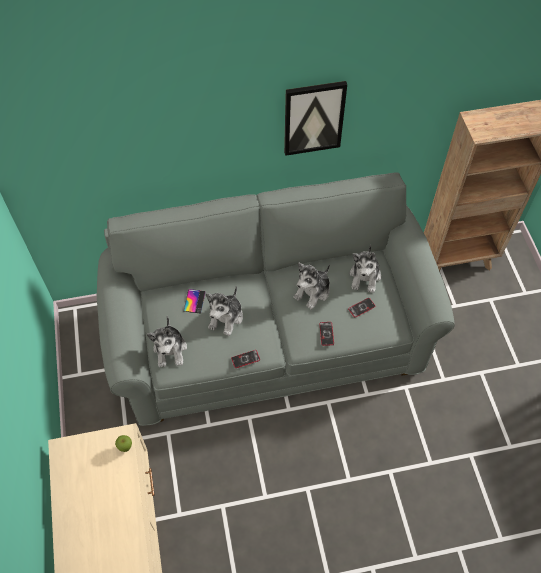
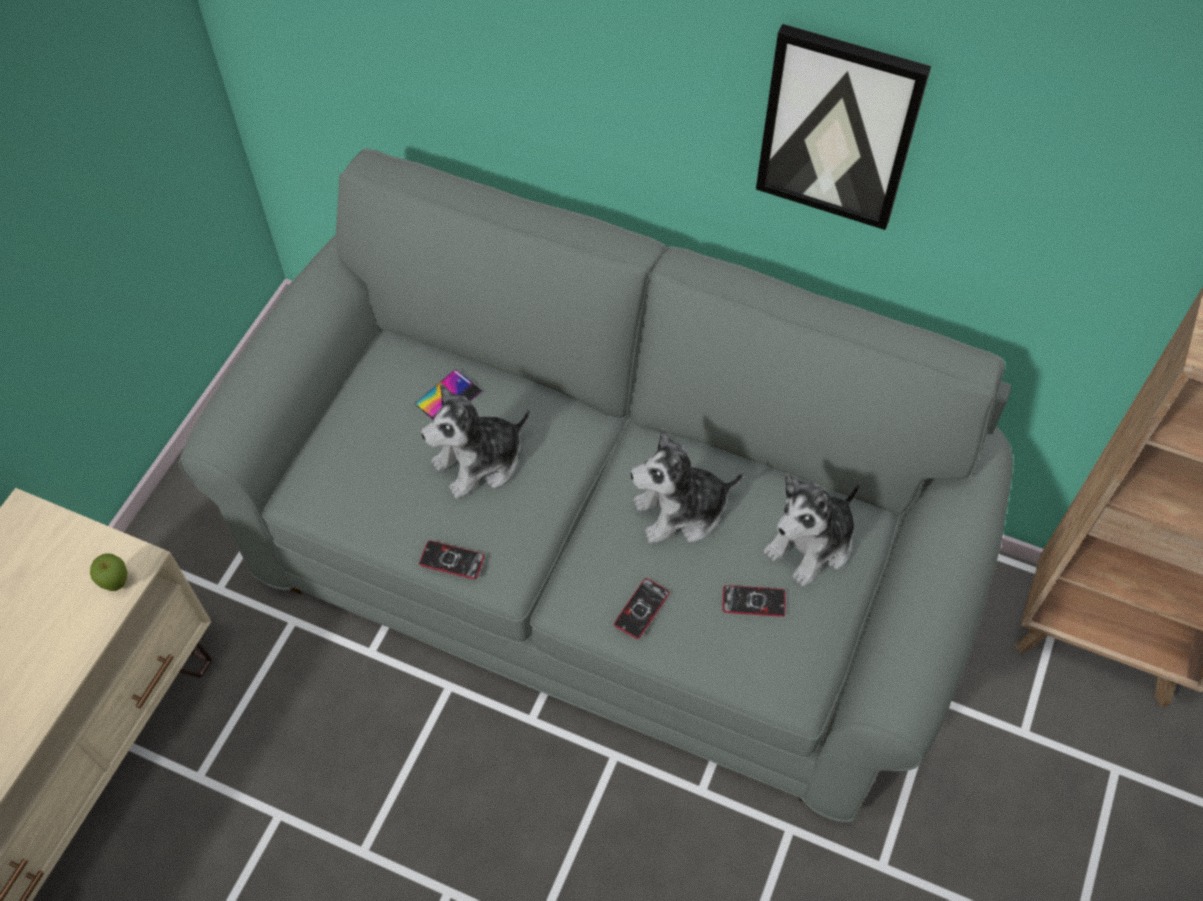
camera: 35 degrees right, 0 degrees up
(170, 349) = (338, 459): plush toy -> none

